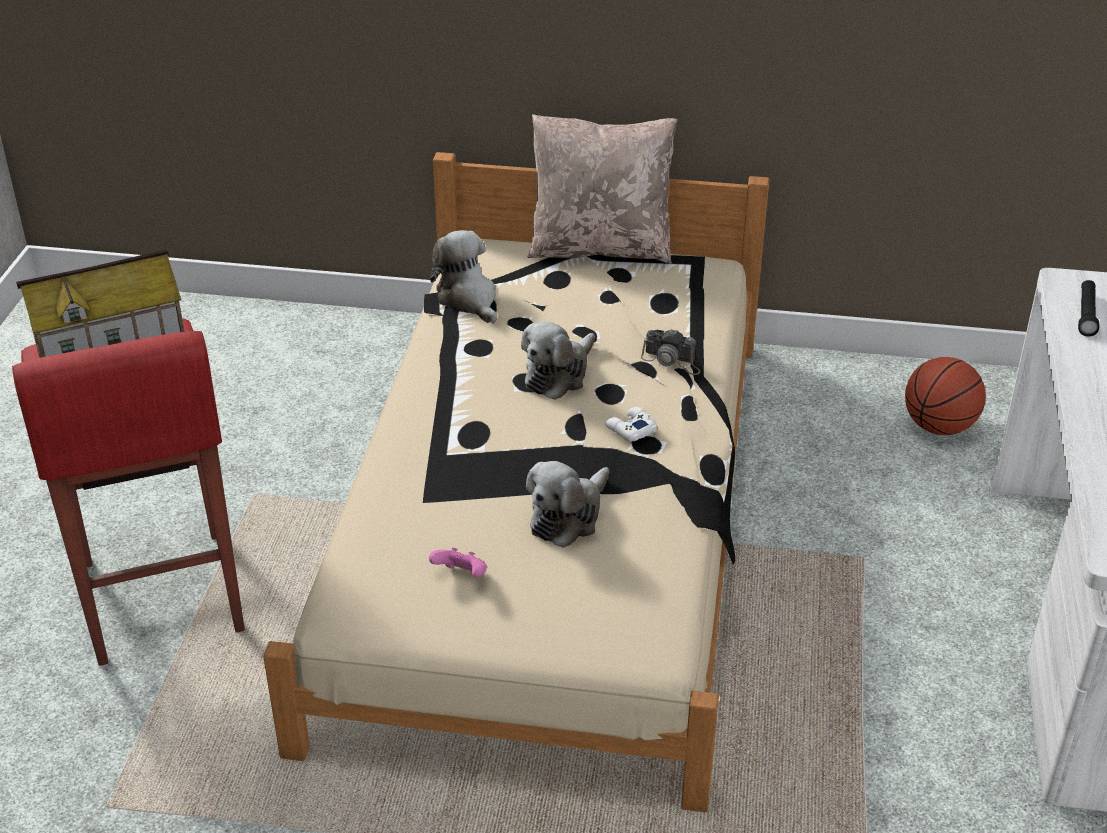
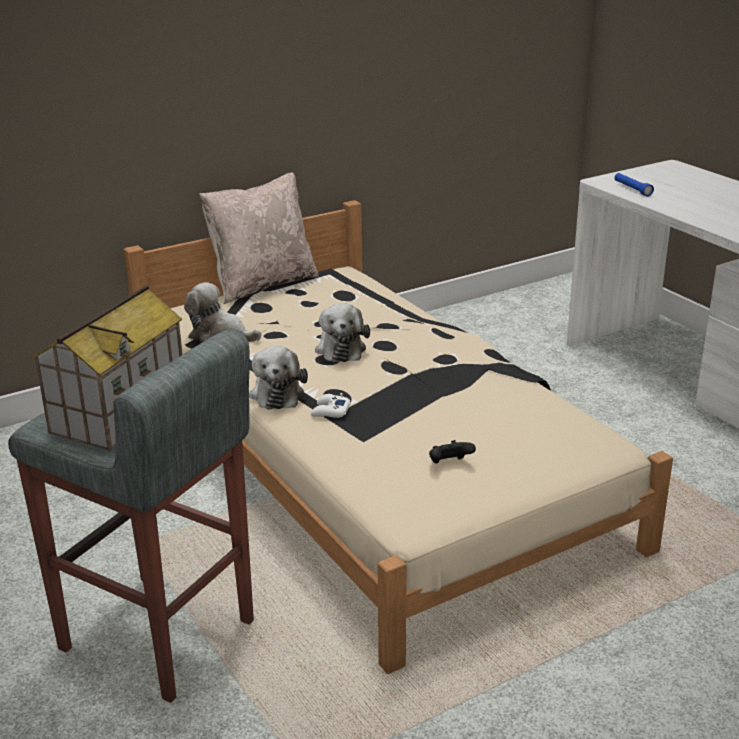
camera: 40 degrees left, 10 degrees down
(159, 598) = (158, 637): red stool -> grey stool
(461, 576) = (449, 464): pink game controller -> black game controller
(568, 516) = (460, 409): plush toy -> plush toy (277, 393)
(630, 429) = (427, 355): white game controller -> white game controller (330, 411)
(672, 361) = (397, 316): camera -> none
(939, 426) = (504, 330): basketball -> none
(1086, 314) = (632, 189): black flashlight -> blue flashlight

